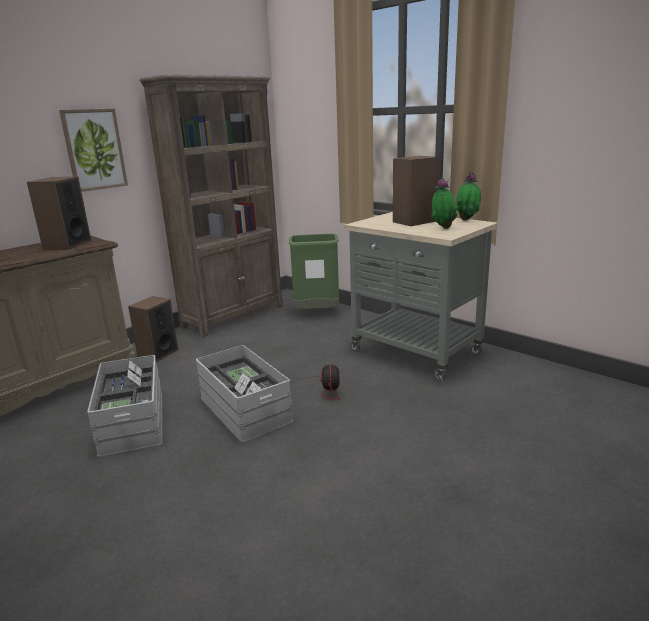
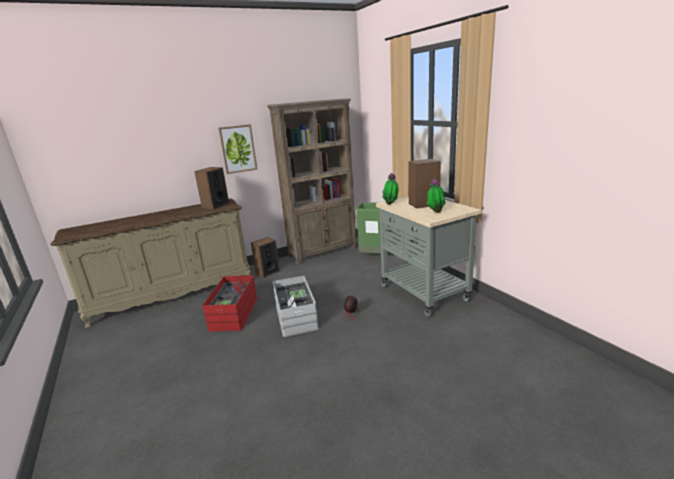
camera: 20 degrees right, 0 degrees up
(131, 422) = (233, 313): grey storage box -> red storage box
(467, 220) = (461, 205): potted plant -> potted plant (391, 204)

